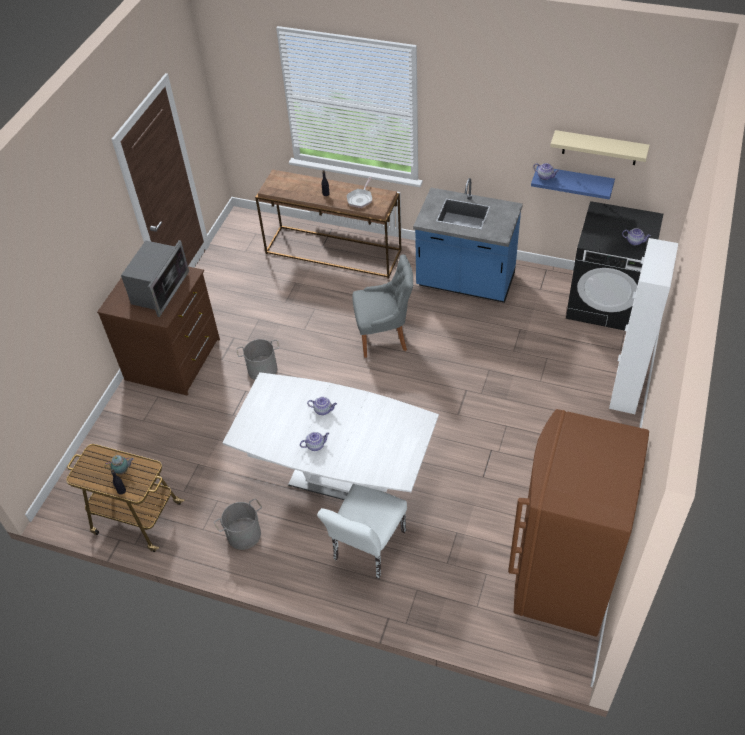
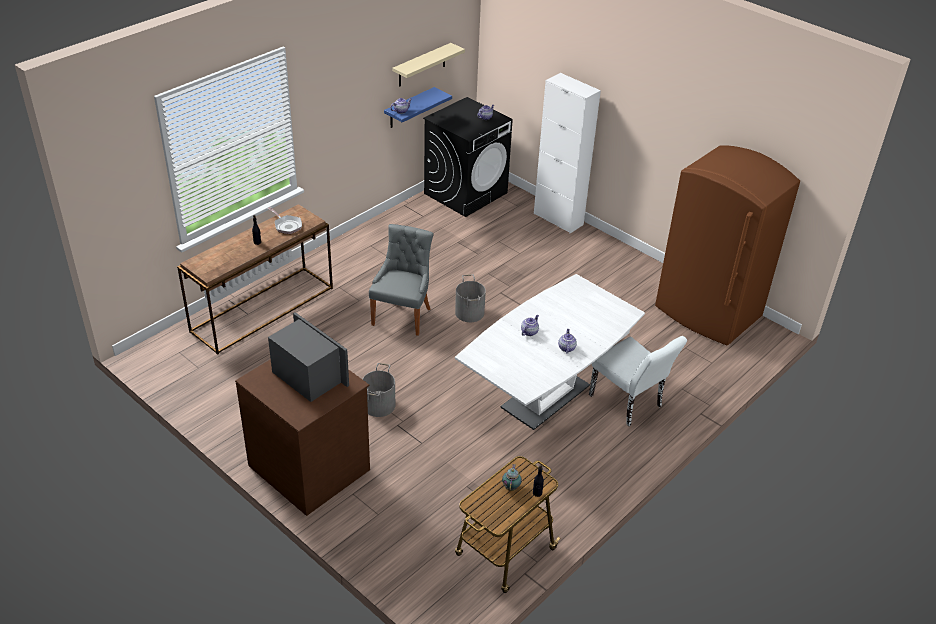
camera: 70 degrees left, 10 degrees down
(243, 534) = (570, 476): grey bucket -> grey bucket (469, 312)
(465, 282) = (380, 249): blue counter -> none

